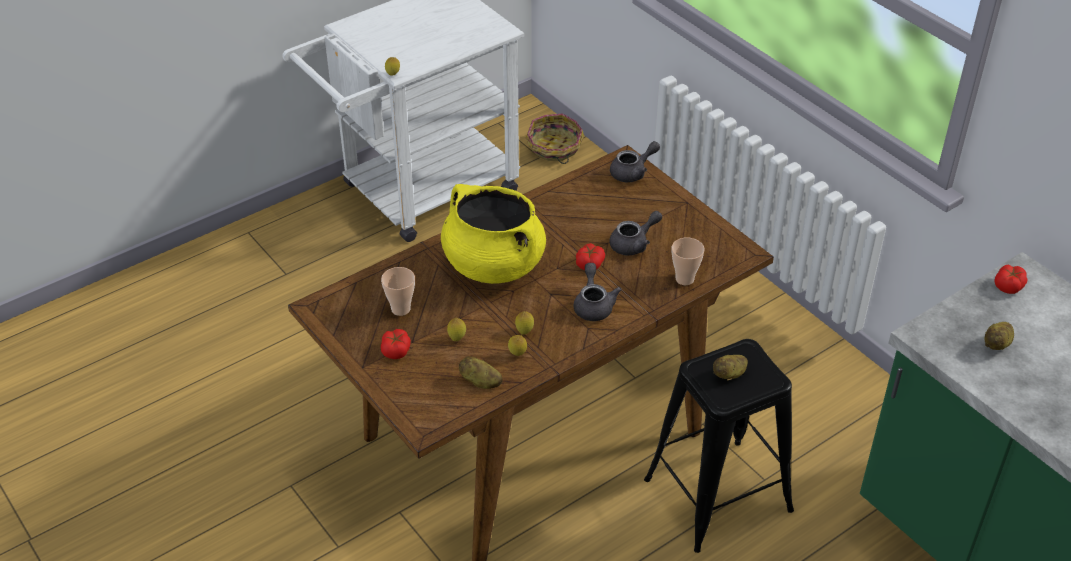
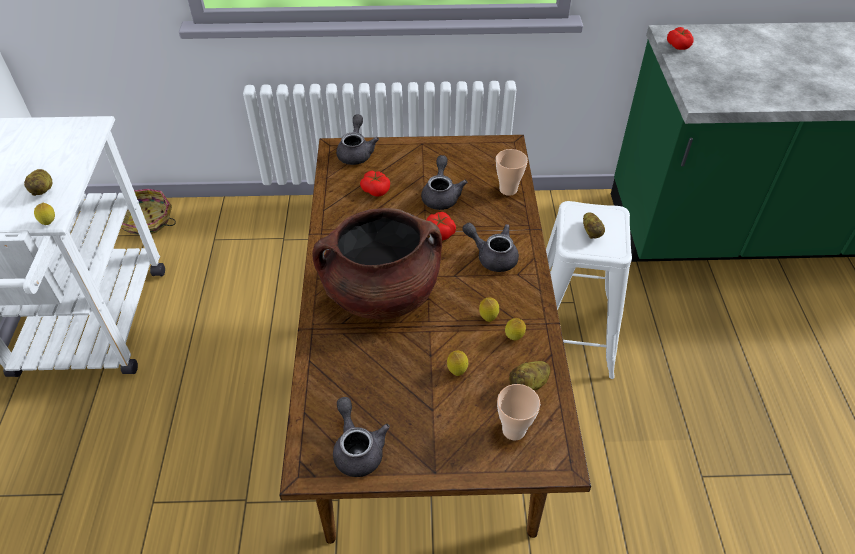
camera: 55 degrees left, 5 degrees up
(349, 321) = (357, 448): none -> grey teapot
(396, 350) = (434, 429): tomato -> tomato (375, 190)
(401, 309) = (378, 395): cup -> cup (513, 430)
(493, 265) = (382, 294): yellow cooking pot -> brown cooking pot
(718, 495) = (570, 335): black stool -> white stool
(997, 344) = (732, 77): potato -> potato (43, 189)

